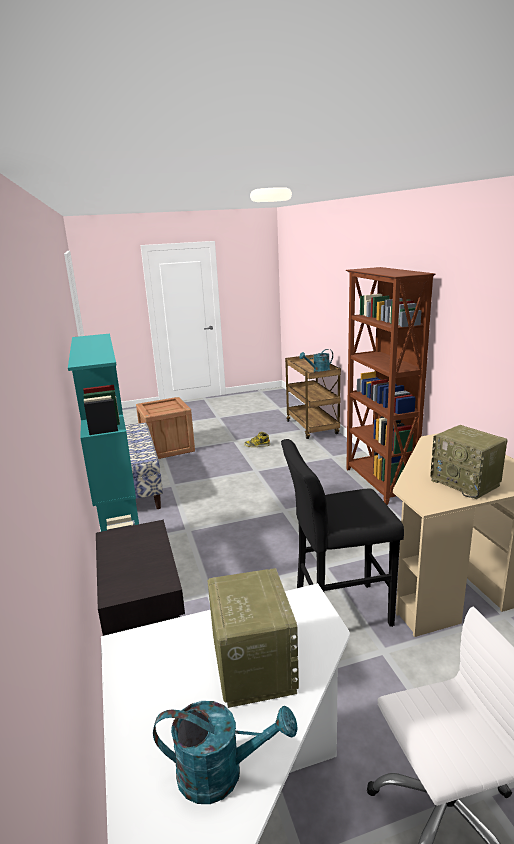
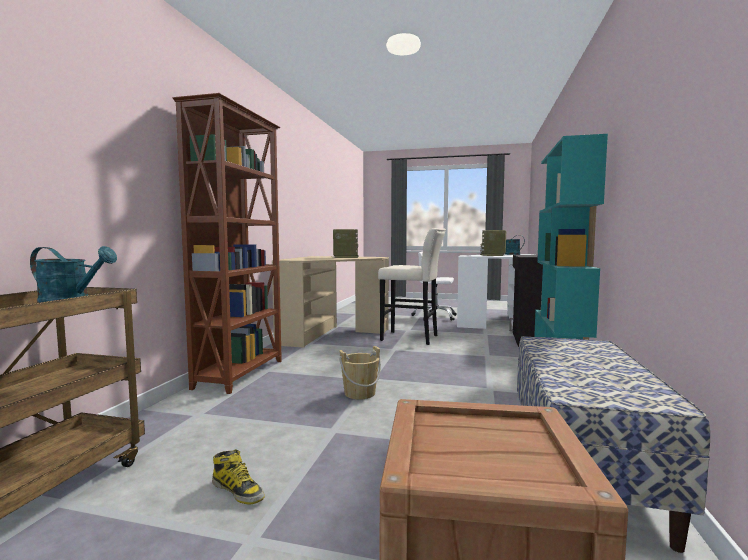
camera: 150 degrees left, 15 degrees down
(273, 494) = (359, 393): none -> beige bucket
(337, 611) = (412, 338): black stool -> beige stool

